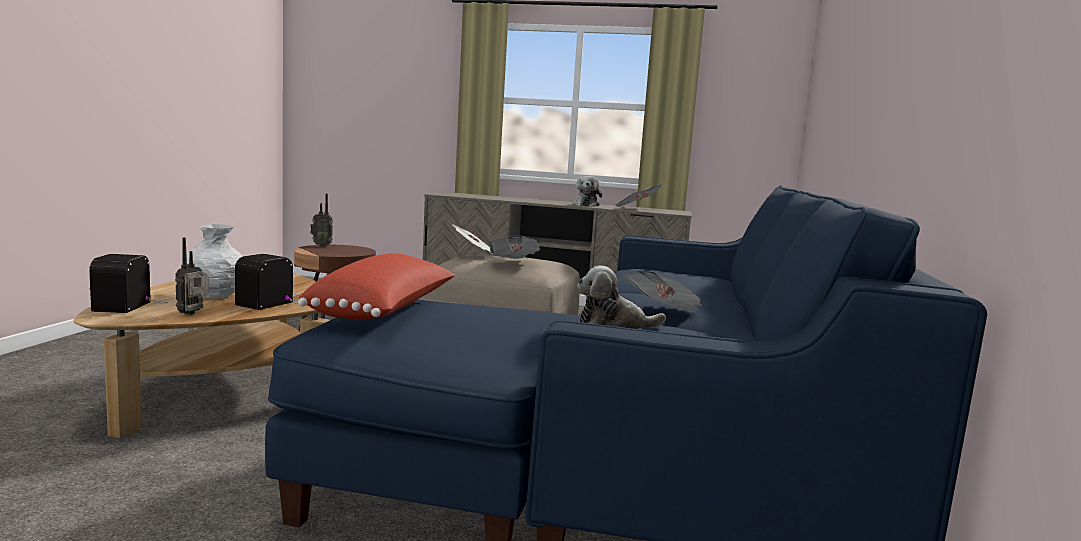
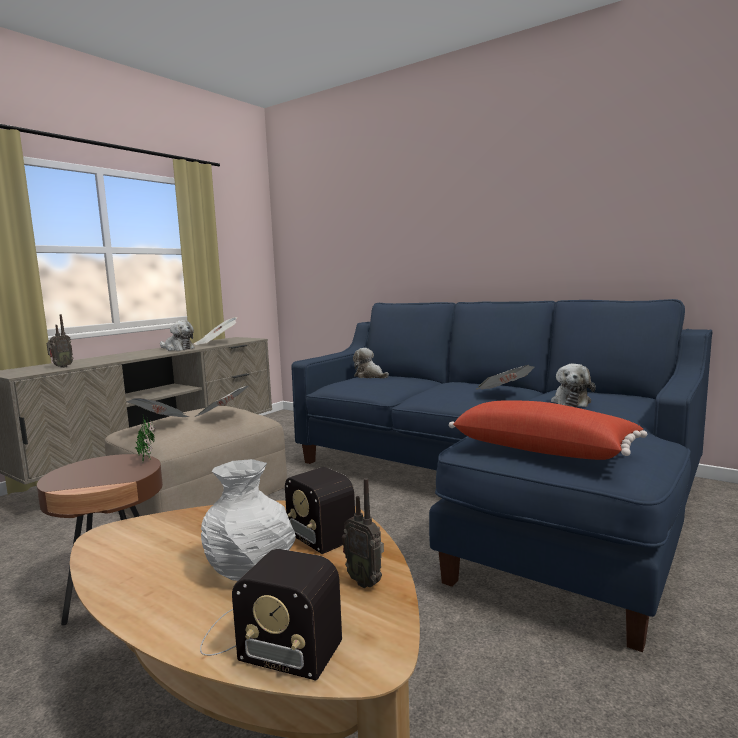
camera: 65 degrees left, 0 degrees up
(322, 246) = (56, 478): radio -> radio (61, 367)
(363, 253) = (146, 459): none -> potted plant
(703, 277) = (370, 376): none -> plush toy

